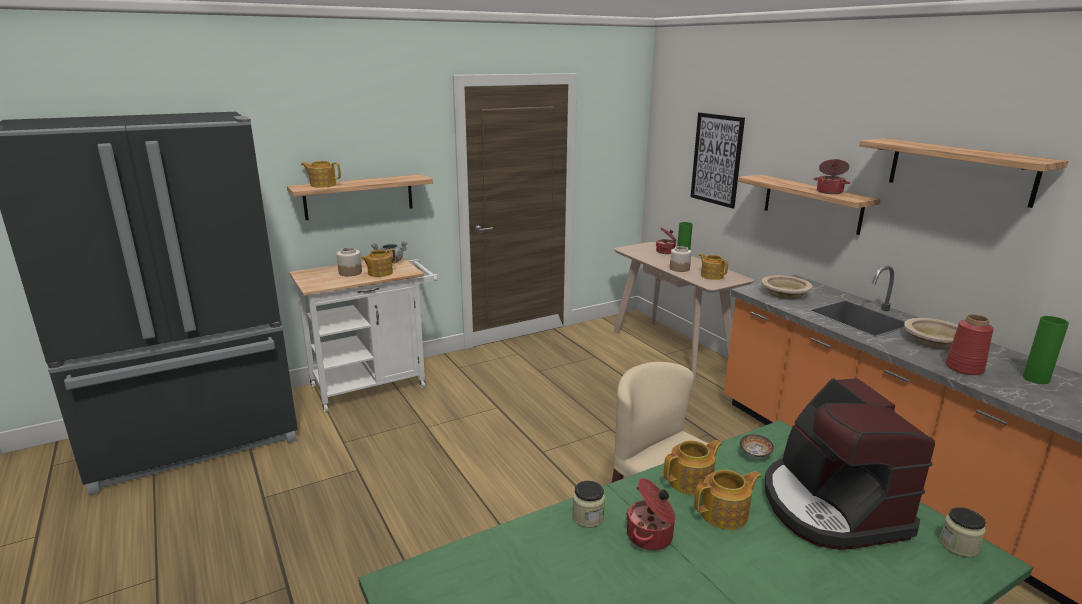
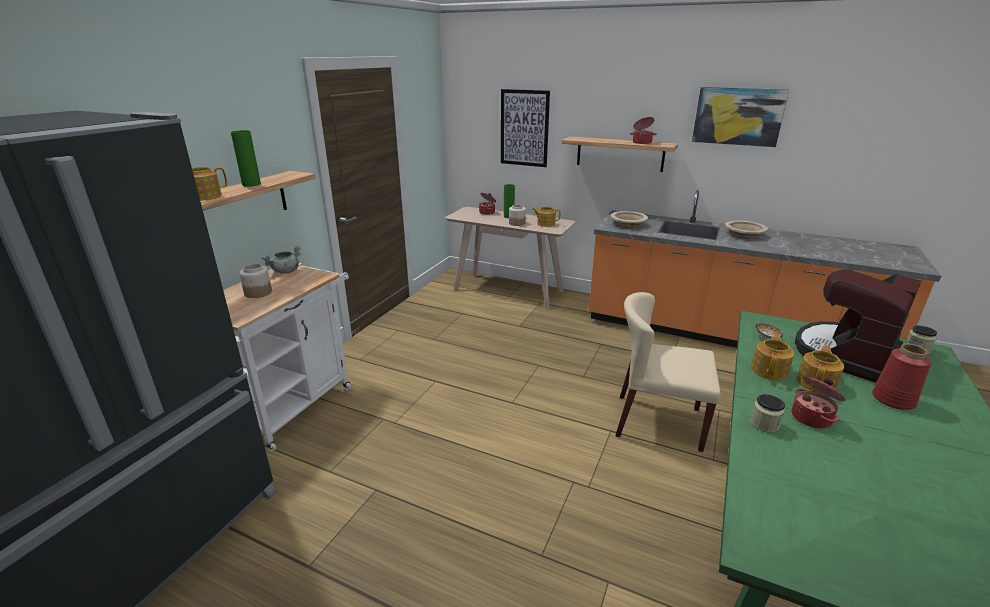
camera: 35 degrees left, 5 degrees up
(379, 273) = (292, 285): teapot -> none
(830, 507) = (846, 353): coffee machine -> coffee machine turned 90 degrees clockwise
(960, 171) = (738, 116): shelf -> picture
(963, 368) = (782, 247): red vase -> red vase (892, 399)
(1035, 379) = (815, 243): green vase -> green vase (251, 184)

